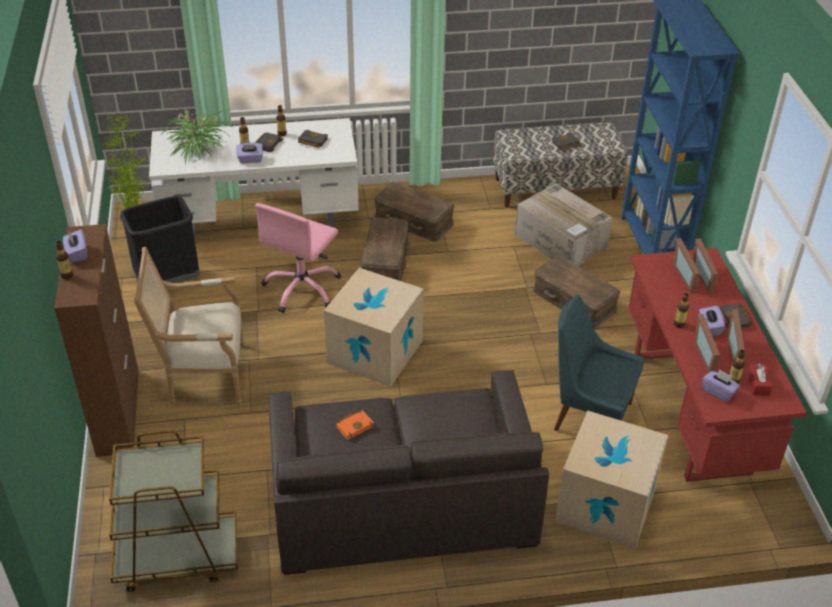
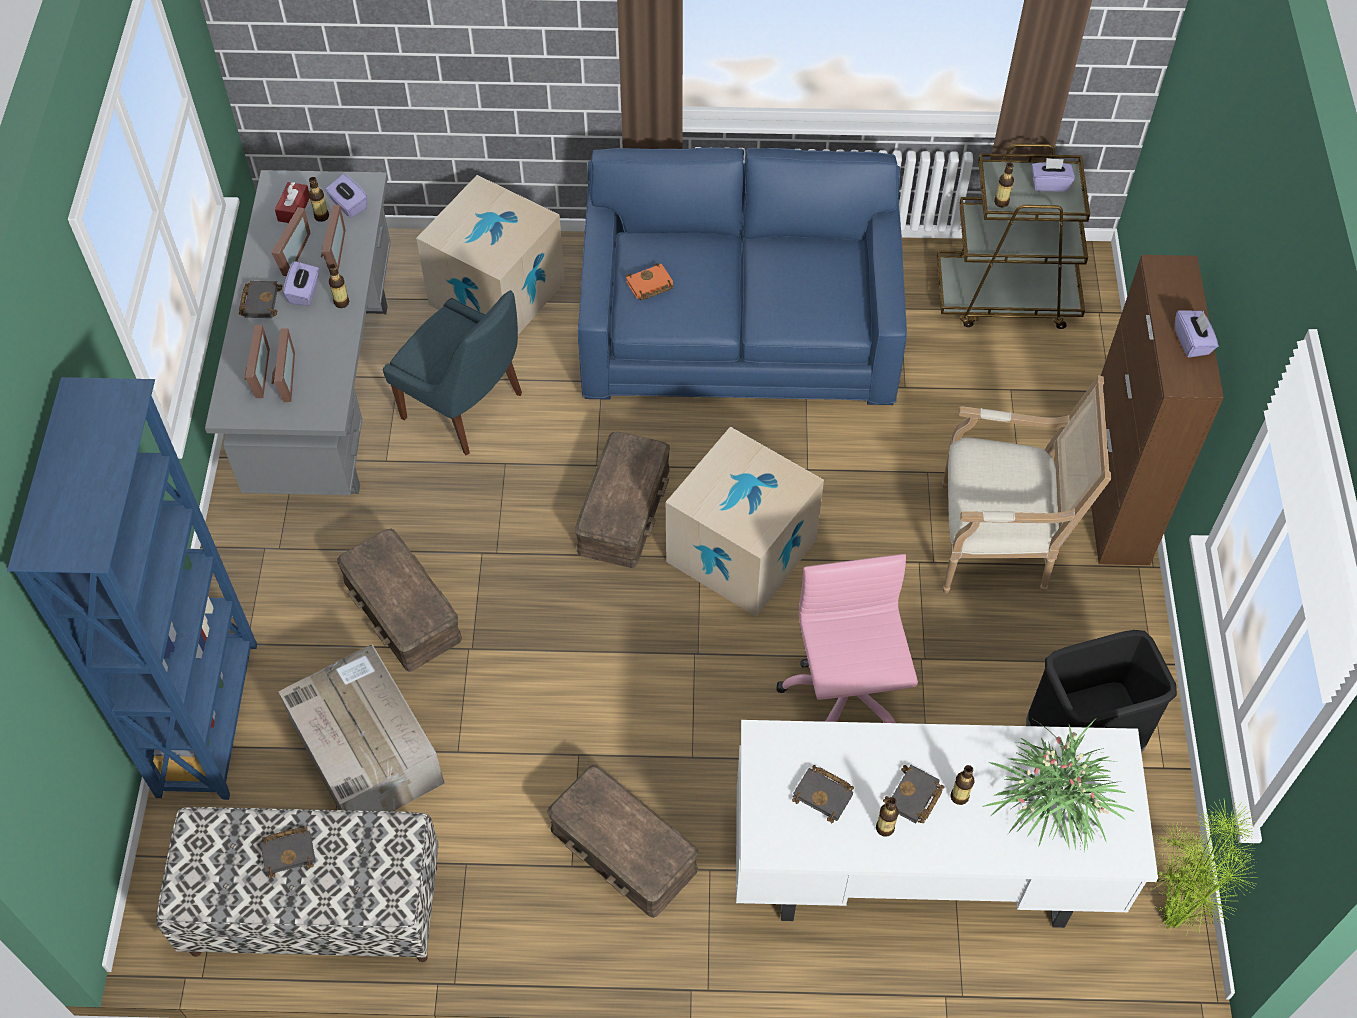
camera: 170 degrees left, 15 degrees up
(67, 276) = (1195, 304): bottle -> bottle (1001, 202)
(250, 160) = (947, 751): purple tissue box -> purple tissue box (1049, 184)
(302, 289) = (846, 698): pink office chair -> pink office chair turned 45 degrees counterclockwise
(355, 425) = (797, 294): orange book -> orange book (649, 286)
(386, 262) = (694, 743): brown storage box -> brown storage box (623, 509)
(401, 499) = (739, 329): grey sofa -> blue sofa
(691, 412) = (328, 395): red desk -> grey desk

